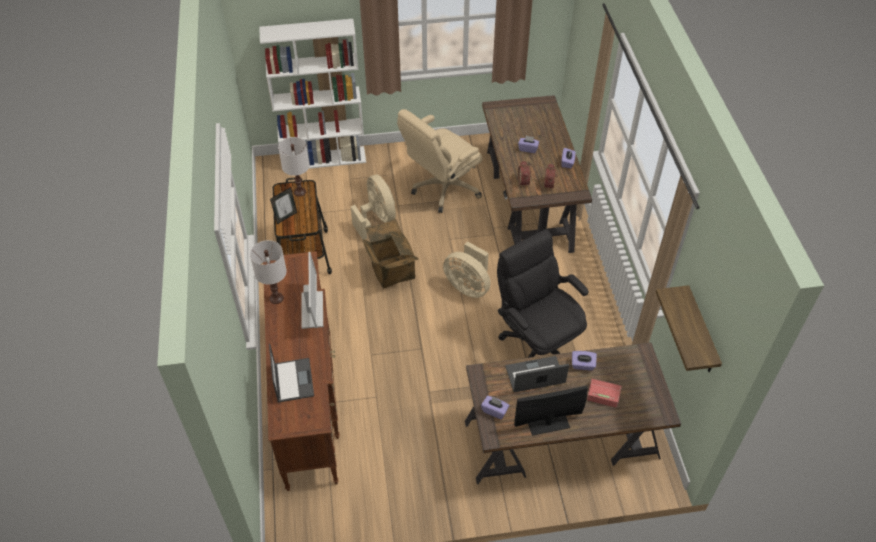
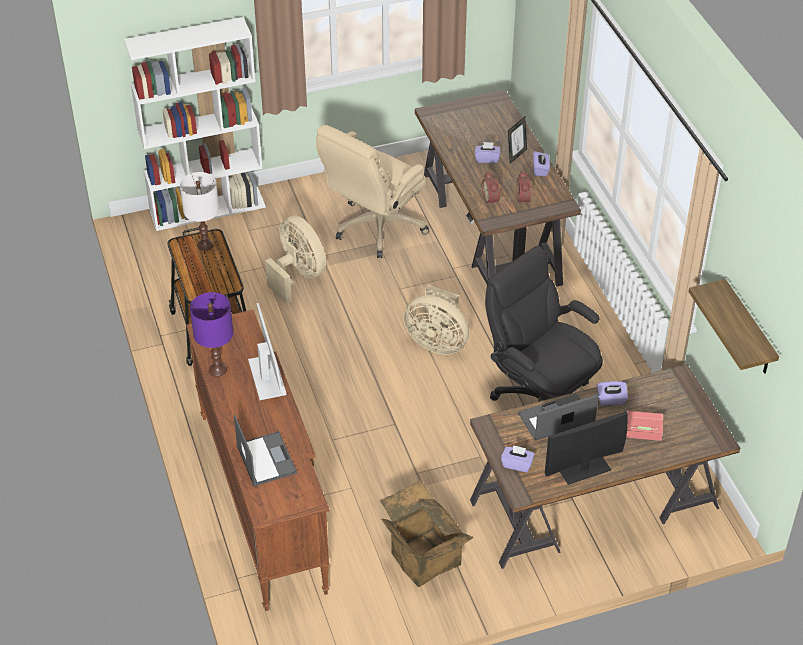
camera: 10 degrees left, 5 degrees down
(276, 298) = (217, 369): white table lamp -> purple table lamp
(286, 217) = (195, 277): picture frame -> picture frame (516, 155)
(391, 271) = (332, 337): cardboard box -> cardboard box (422, 559)

